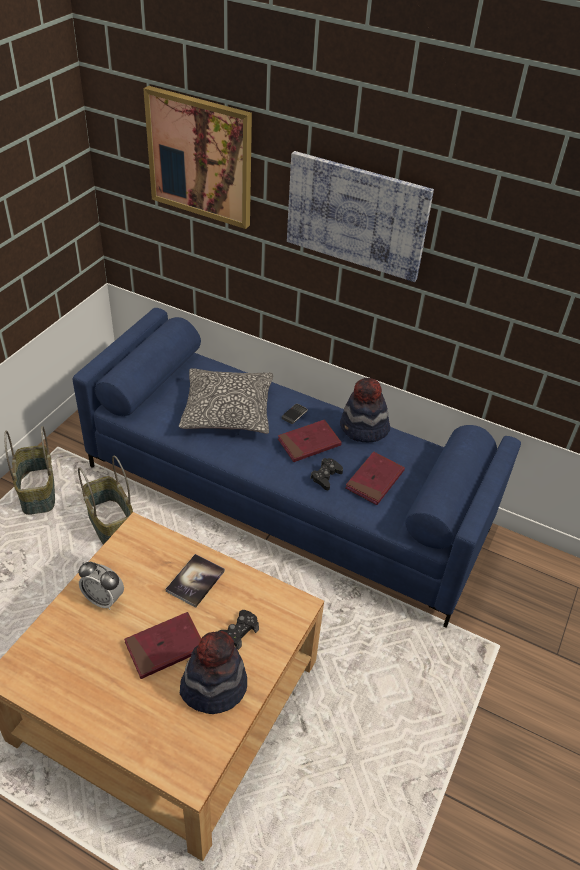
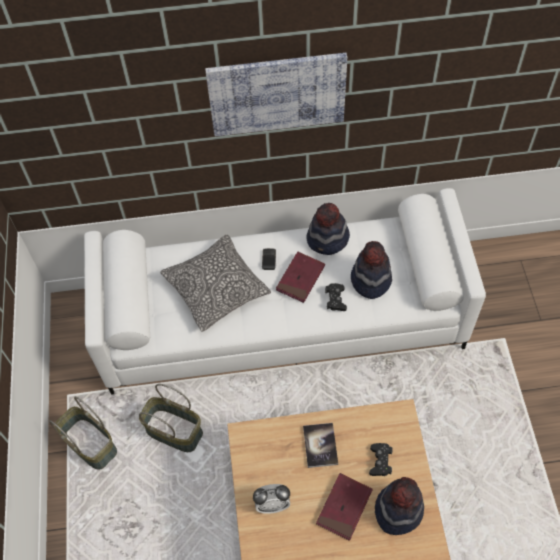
camera: 30 degrees left, 15 degrees up
(200, 157) = (104, 104): picture -> none
(287, 497) = (283, 319): blue sofa -> white sofa
(374, 480) = (370, 280): red book -> hat

